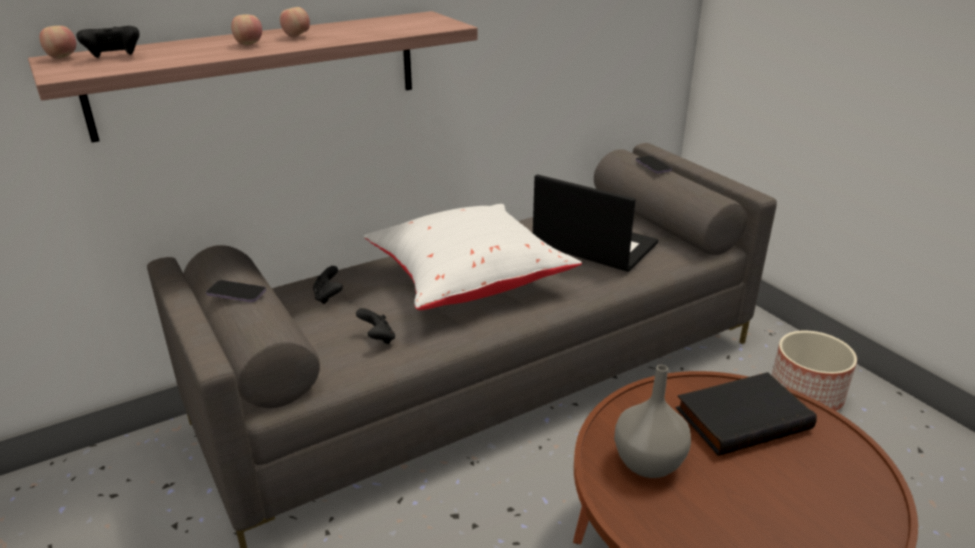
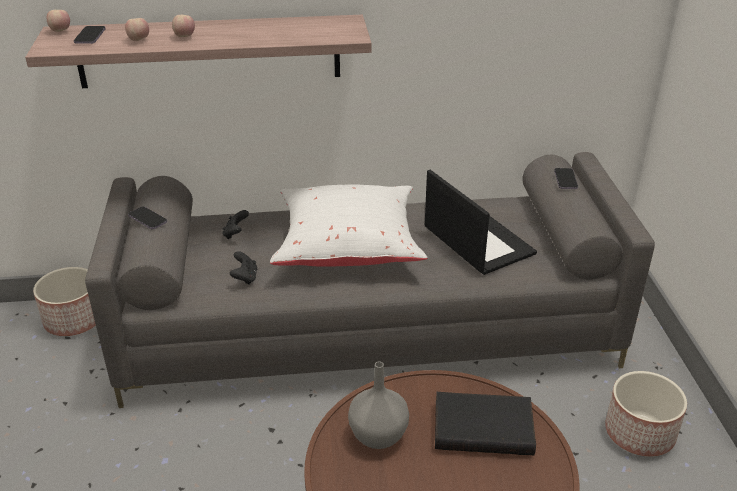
camera: 25 degrees right, 5 degrees up
(112, 470) = (75, 319): none -> planter
(114, 58) = (90, 36): black game controller -> phone
(296, 37) = (226, 32): apple -> apple (139, 40)

